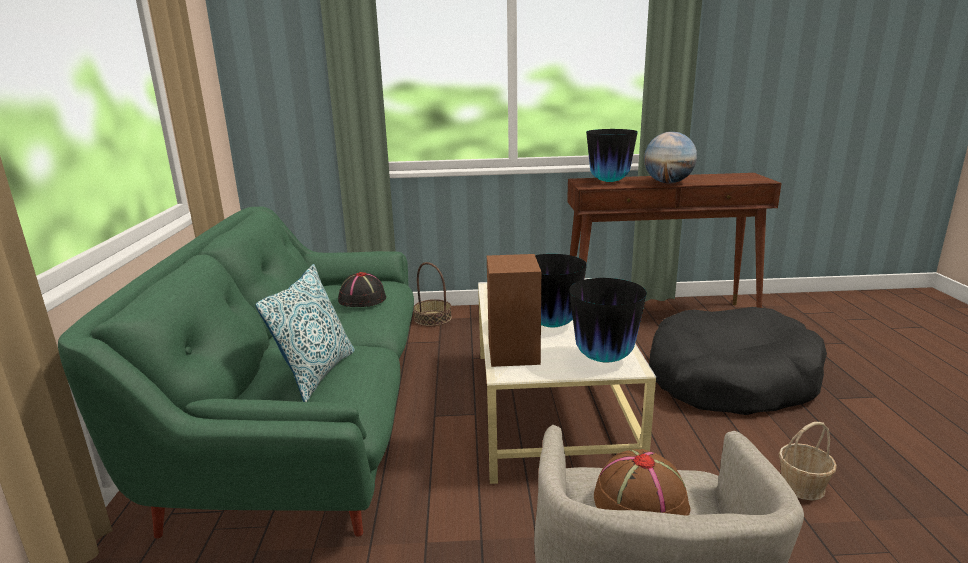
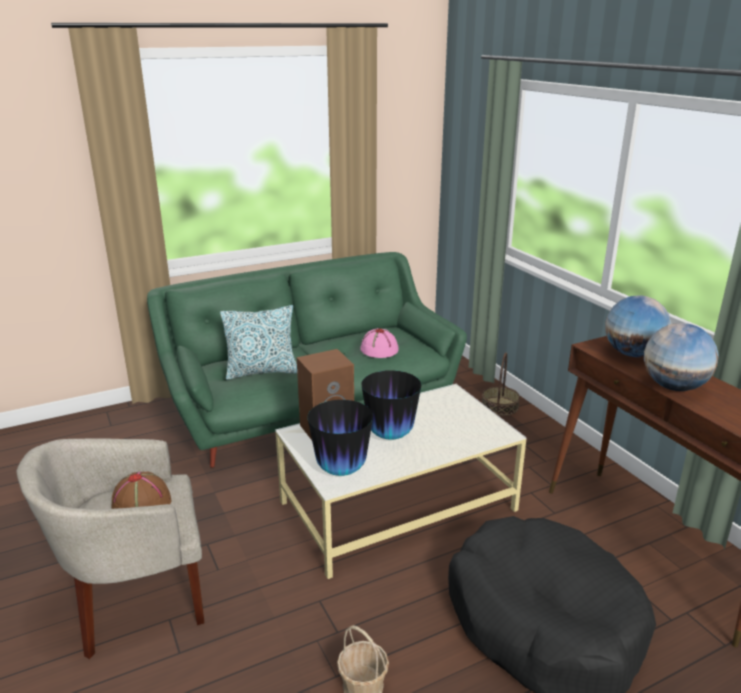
camera: 65 degrees right, 5 degrees up
(362, 299) = (379, 349): black hat -> pink hat
(609, 181) = (632, 354): vase -> globe

